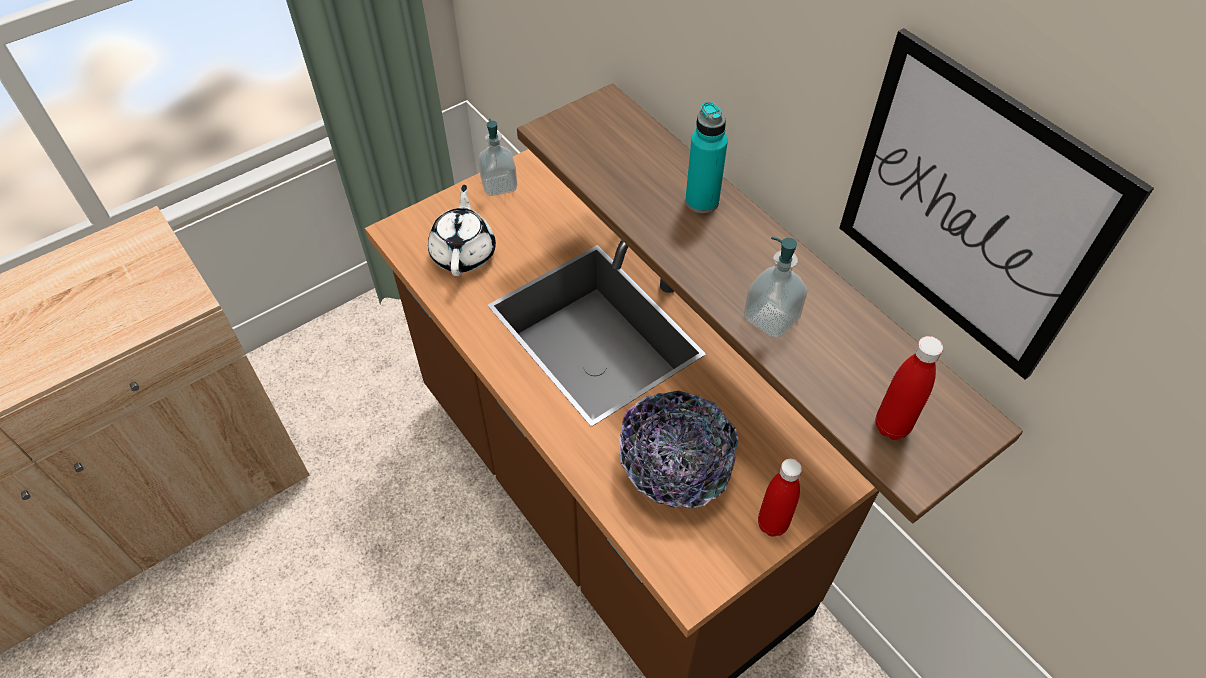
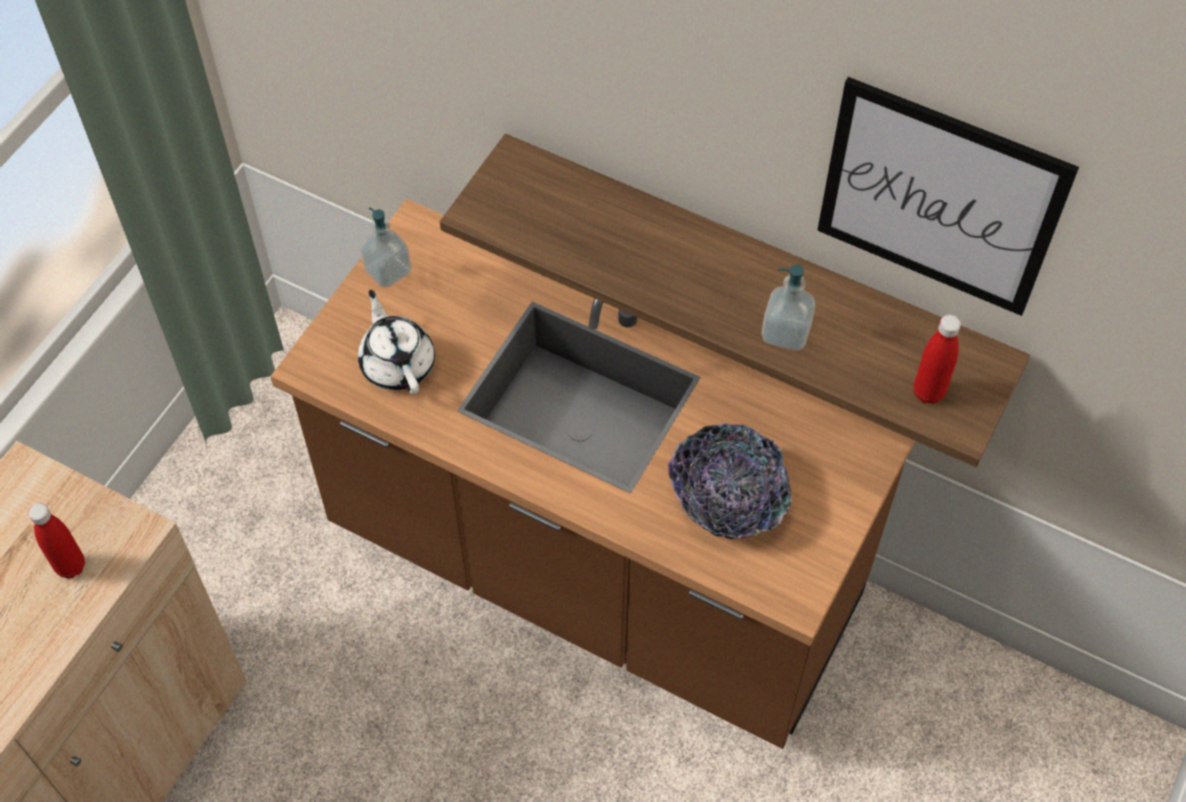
camera: 25 degrees left, 5 degrees up
(702, 201) = (665, 237): turquoise bottle -> none
(772, 524) = (839, 515): red bottle -> red bottle (71, 566)

